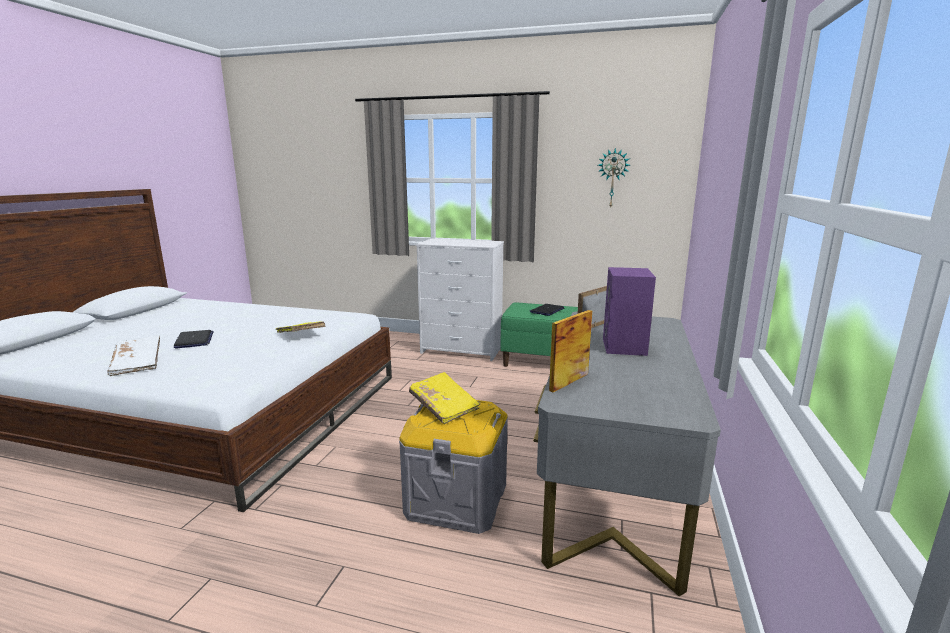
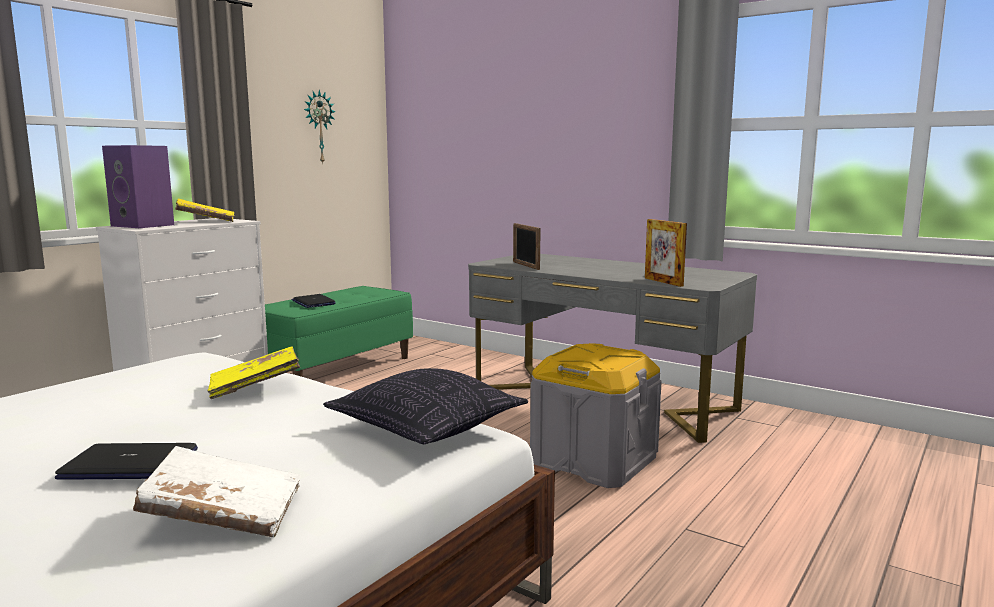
camera: 70 degrees left, 5 degrees down
(231, 379) = (426, 429): none -> pillow
(444, 407) = (579, 357): yellow book -> yellow book (206, 221)
(625, 347) = (591, 267): purple speaker -> purple speaker (144, 225)

